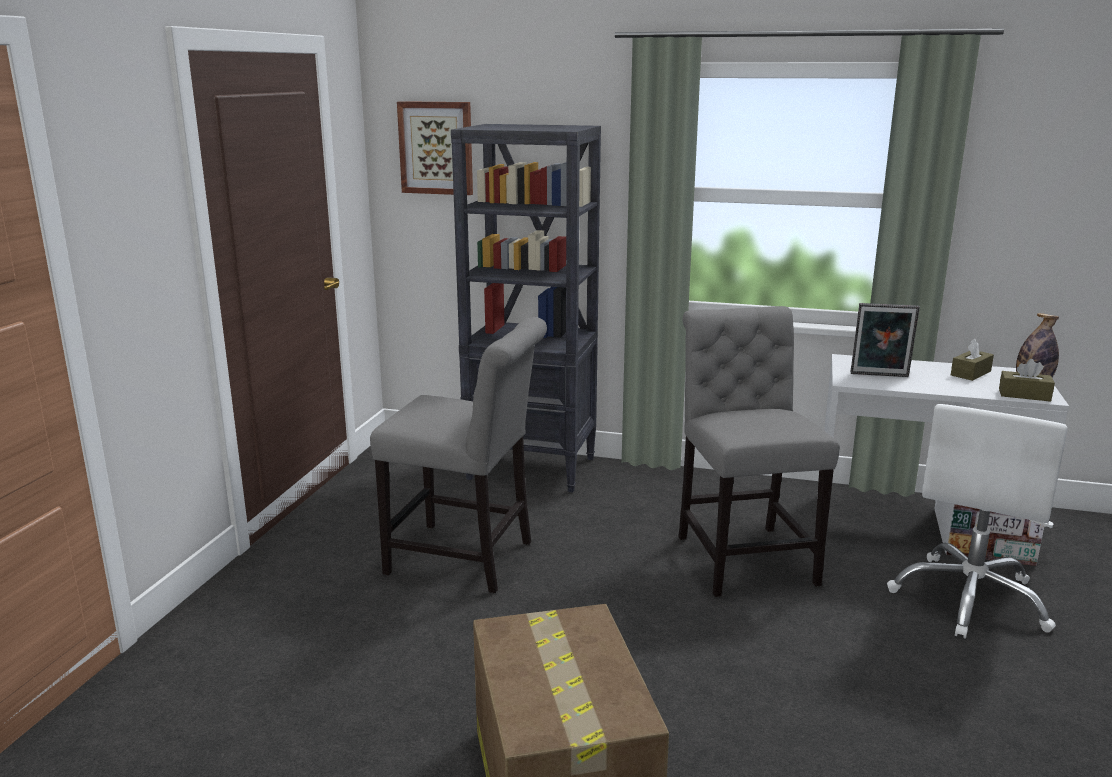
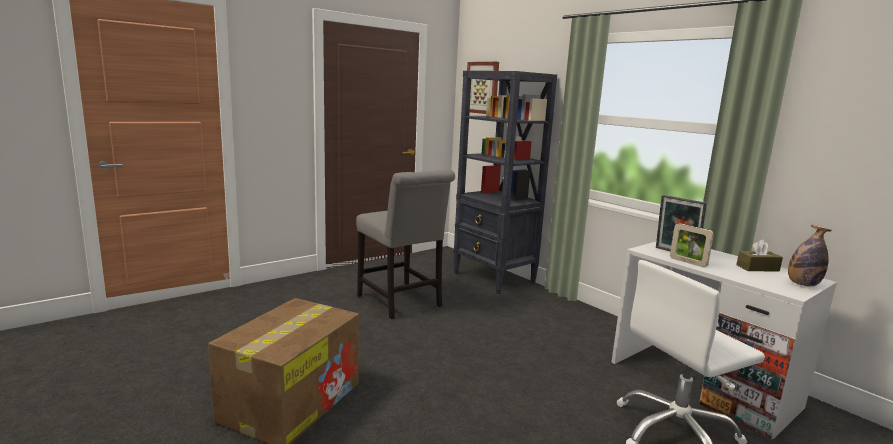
camera: 35 degrees right, 5 degrees down
(742, 556) = (547, 352): grey chair -> none
(913, 386) = (688, 262): none -> picture frame
(1024, 395) = (775, 287): brown tissue box -> none

